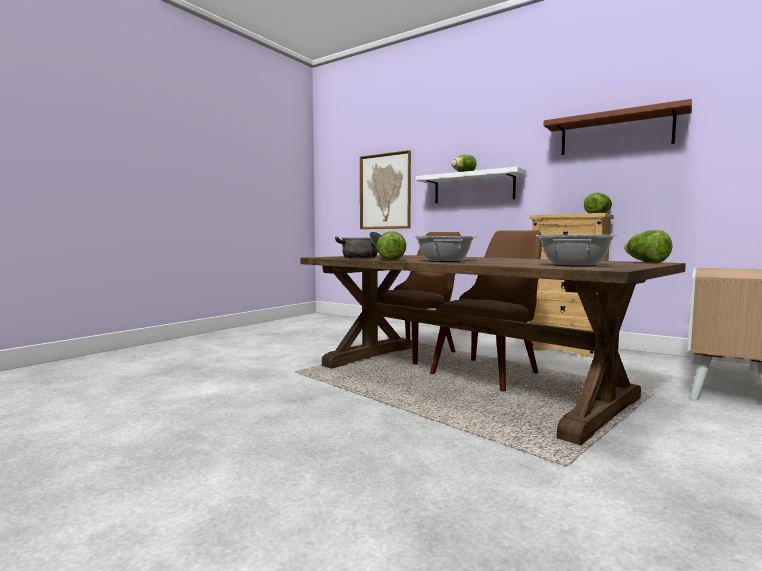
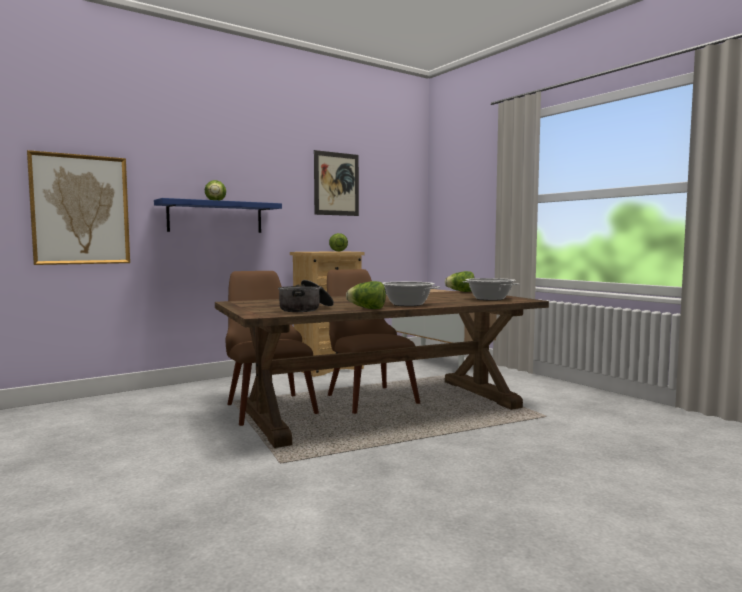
camera: 70 degrees left, 0 degrees up
(473, 188) = (215, 217): white shelf -> blue shelf
(615, 133) = (336, 184): brown shelf -> picture

